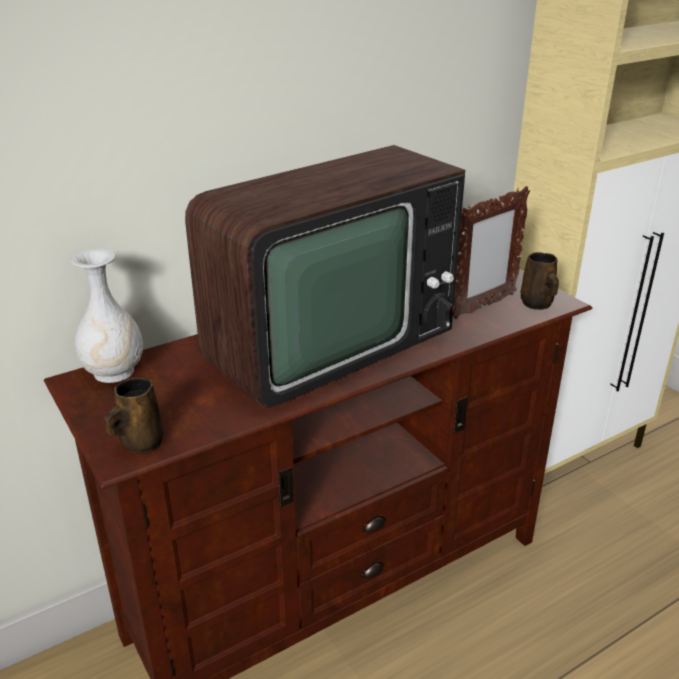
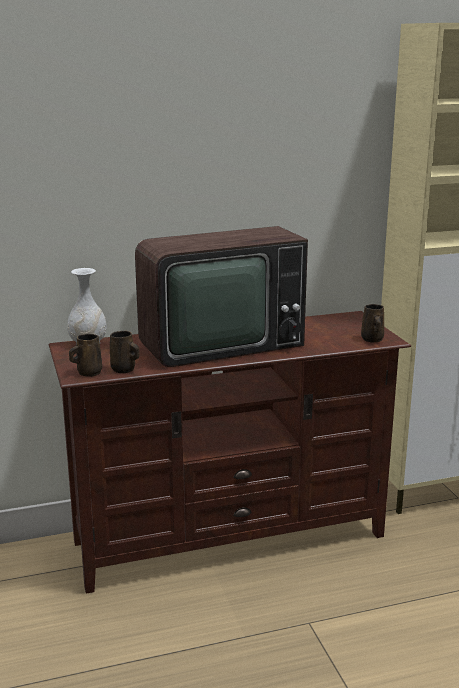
camera: 15 degrees right, 10 degrees down
(200, 425) = (124, 370): none -> brown mug
(483, 306) = (334, 337): picture frame -> none

